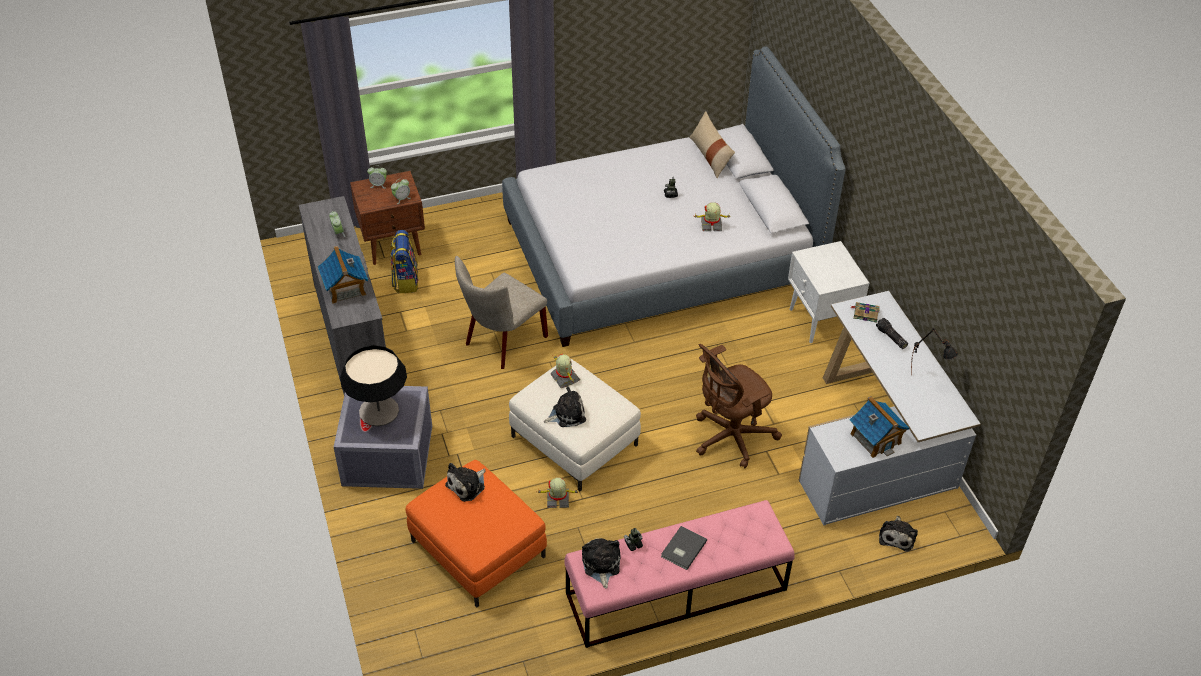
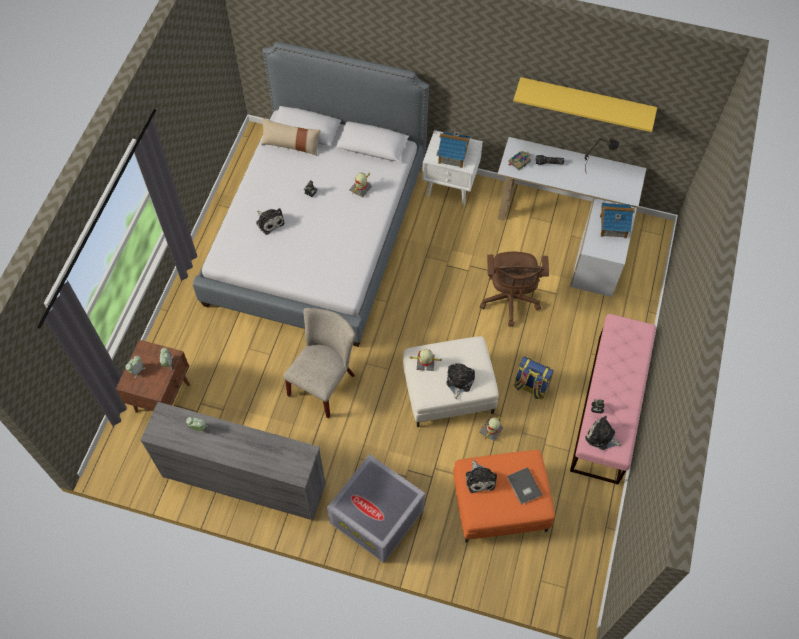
camera: 55 degrees left, 15 degrees up
(345, 288) = (267, 455): toy house -> toy house (453, 156)
(379, 411) = (370, 499): table lamp -> none
(405, 280) = (209, 410): backpack -> backpack (530, 387)
(502, 342) = (324, 382): beige chair -> beige chair turned 135 degrees counterclockwise
(682, 549) = (618, 383): grey book -> grey book (523, 487)
(897, 536) = (642, 265): plush toy -> plush toy (269, 222)
(952, 277) = (586, 100): none -> yellow shelf

